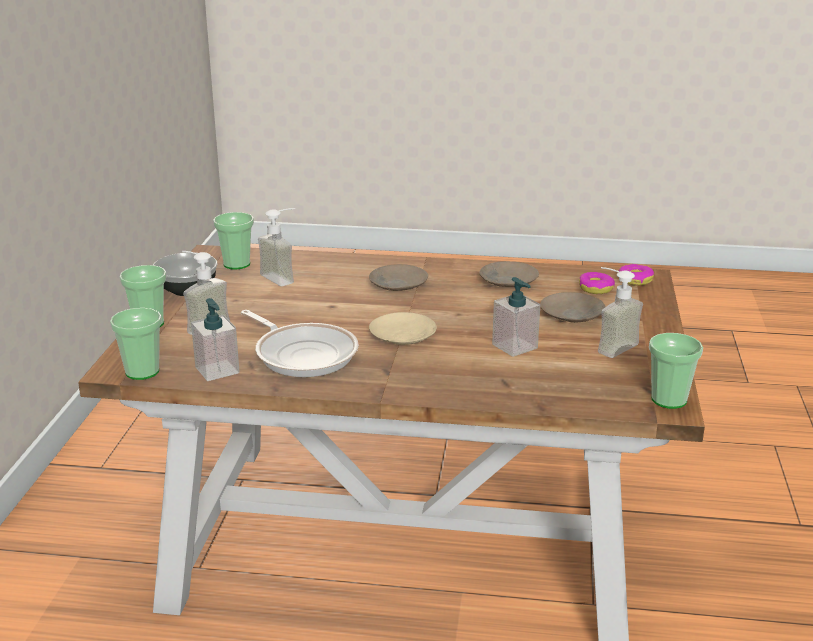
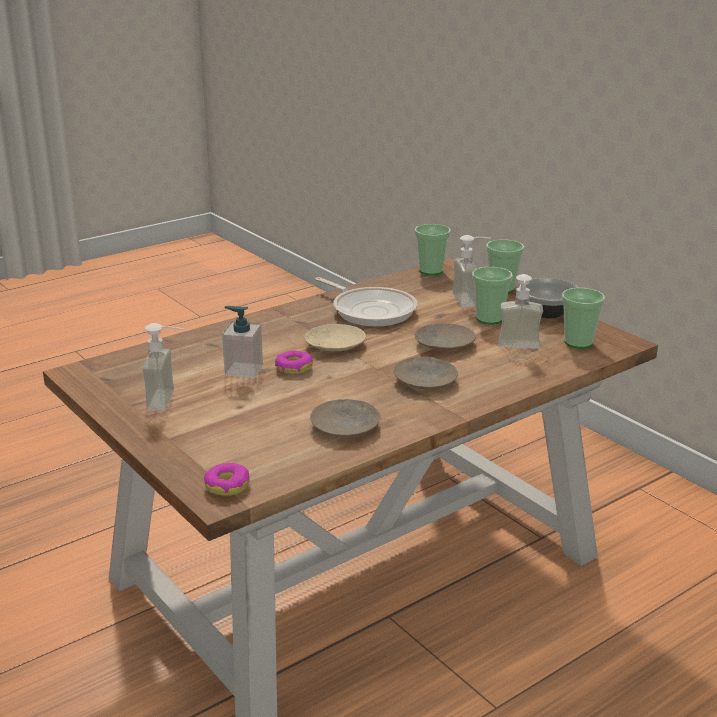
camera: 135 degrees right, 0 degrees up
(217, 370) = (396, 285): soap dispenser -> none
(303, 354) = (371, 310): frying pan -> frying pan turned 135 degrees counterclockwise
(572, 315) = (237, 416): beige plate -> beige plate (443, 344)
(596, 288) = (253, 455): donut -> donut (293, 368)
(669, 400) = (82, 377): cup -> cup (489, 319)

